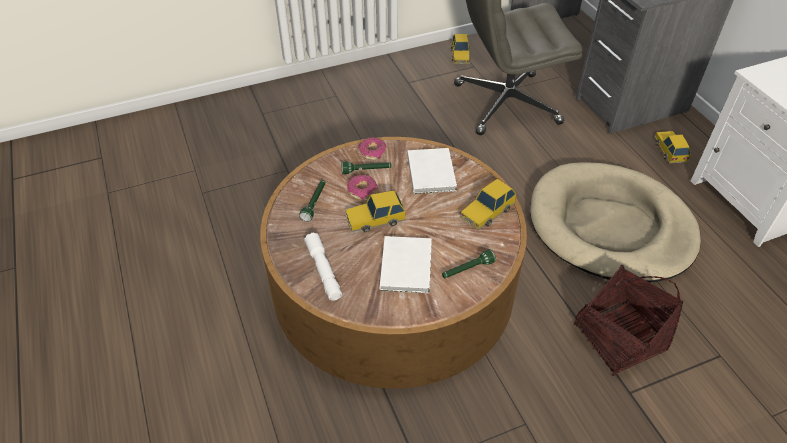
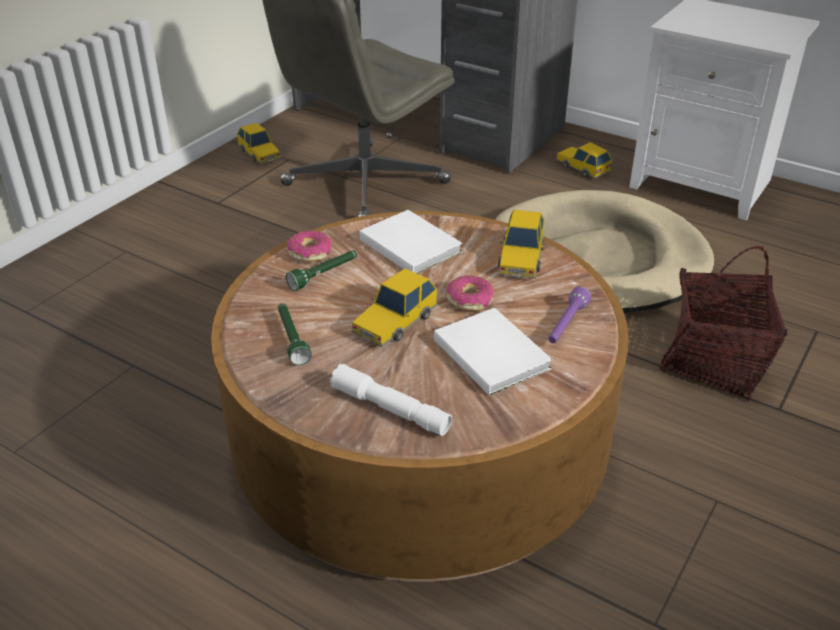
camera: 35 degrees left, 10 degrees down
(362, 190) = (342, 298): donut -> donut (470, 300)
(467, 270) = (566, 325): green flashlight -> purple flashlight

